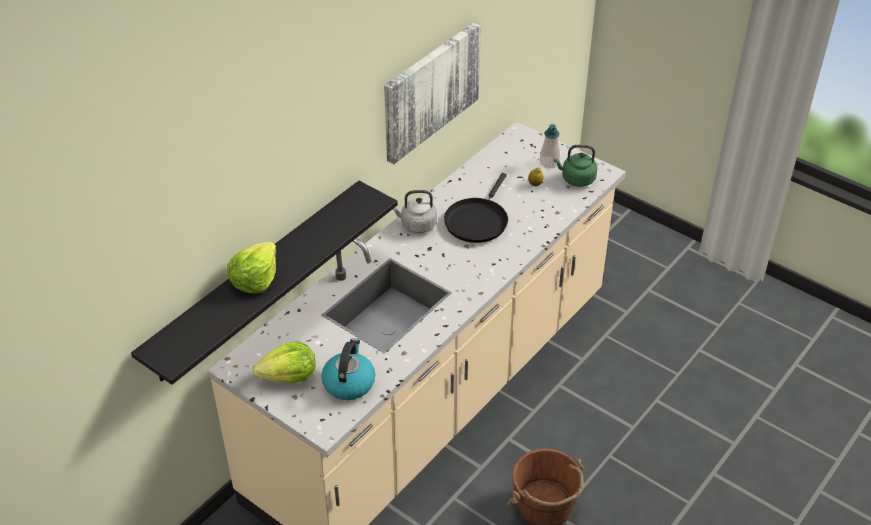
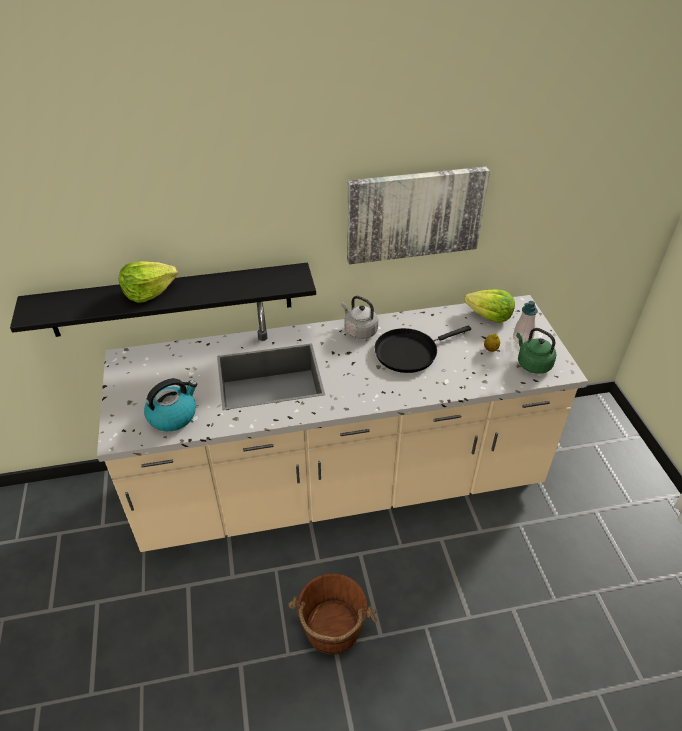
camera: 40 degrees right, 0 degrees up
(289, 376) = (144, 386): lettuce -> lettuce (489, 316)

